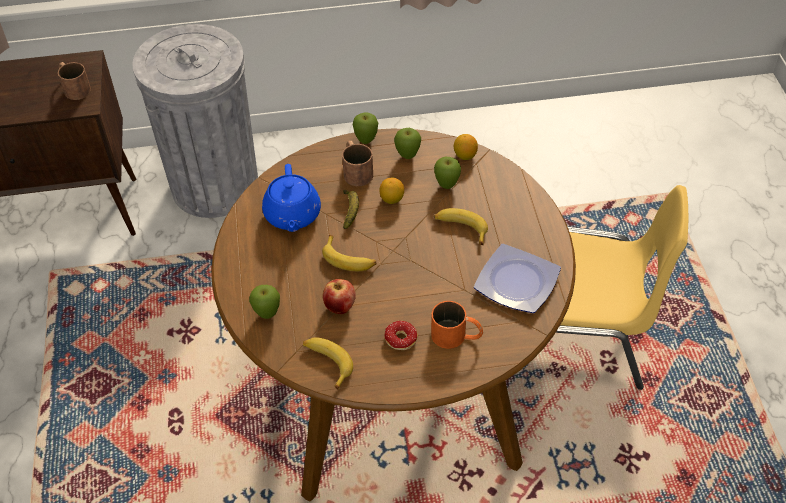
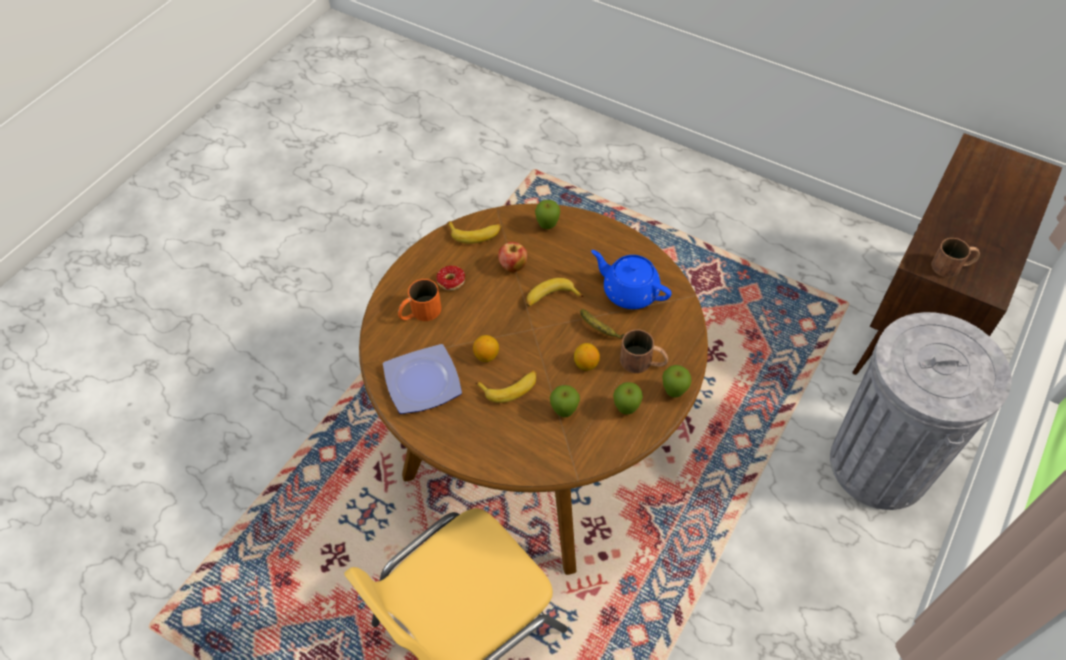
camera: 130 degrees right, 5 degrees up
(465, 156) = (587, 453): lemon -> lemon (486, 355)

